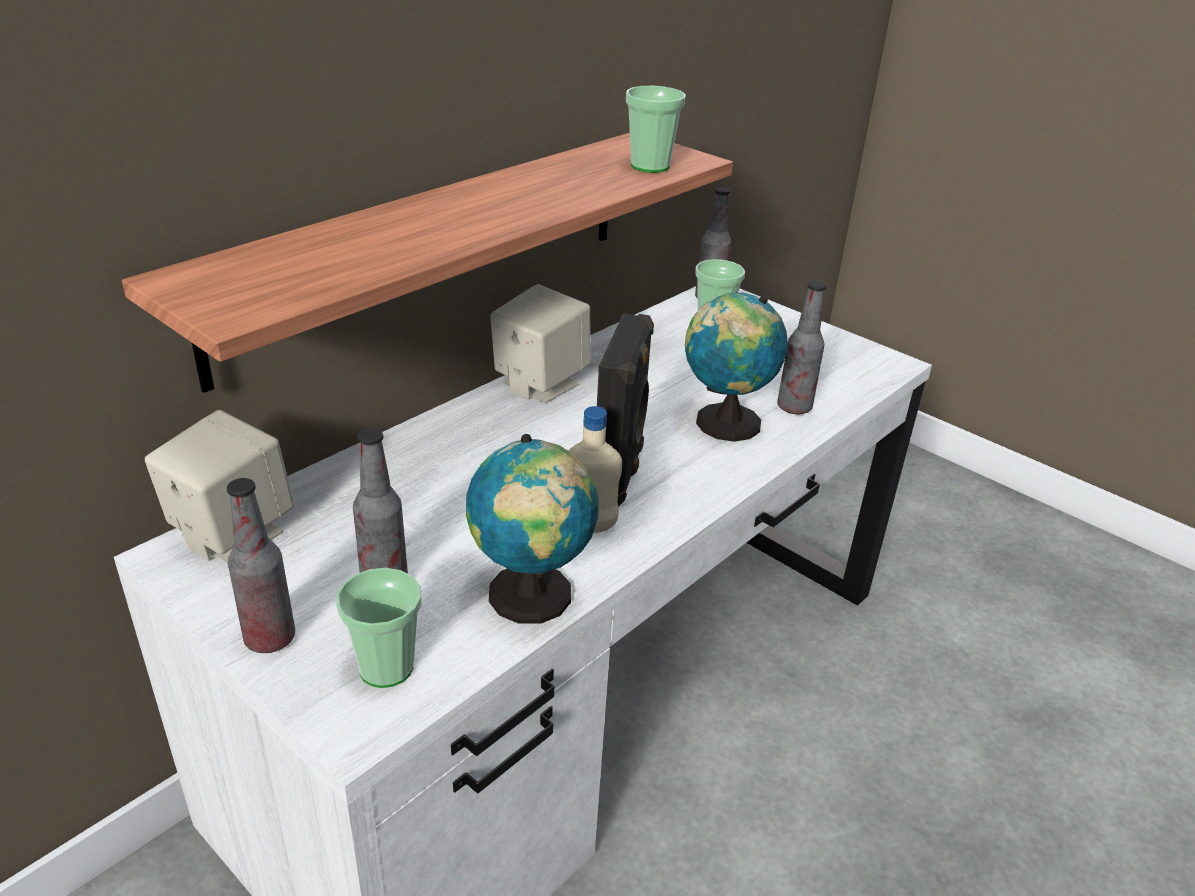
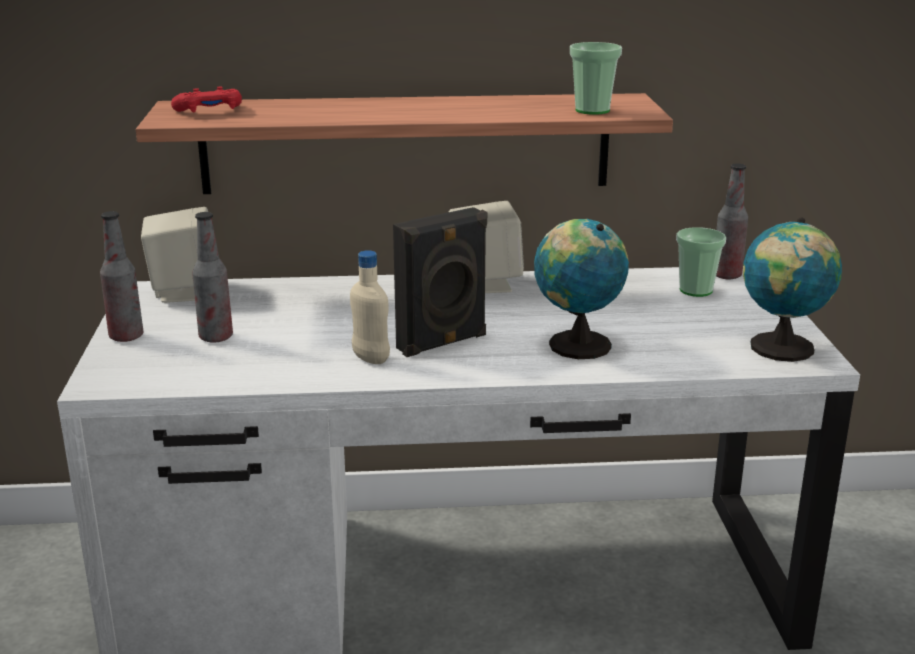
camera: 45 degrees right, 10 degrees down
(254, 279) = (210, 112): none -> red game controller
(386, 667) = (152, 369): cup -> none
(532, 599) = (274, 375): globe -> globe (781, 350)
(794, 407) = (655, 355): bottle -> none

